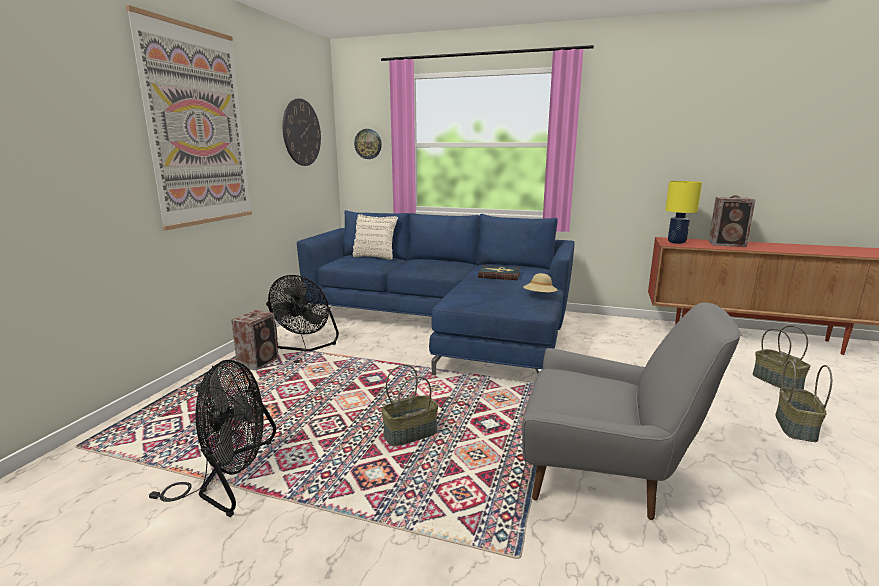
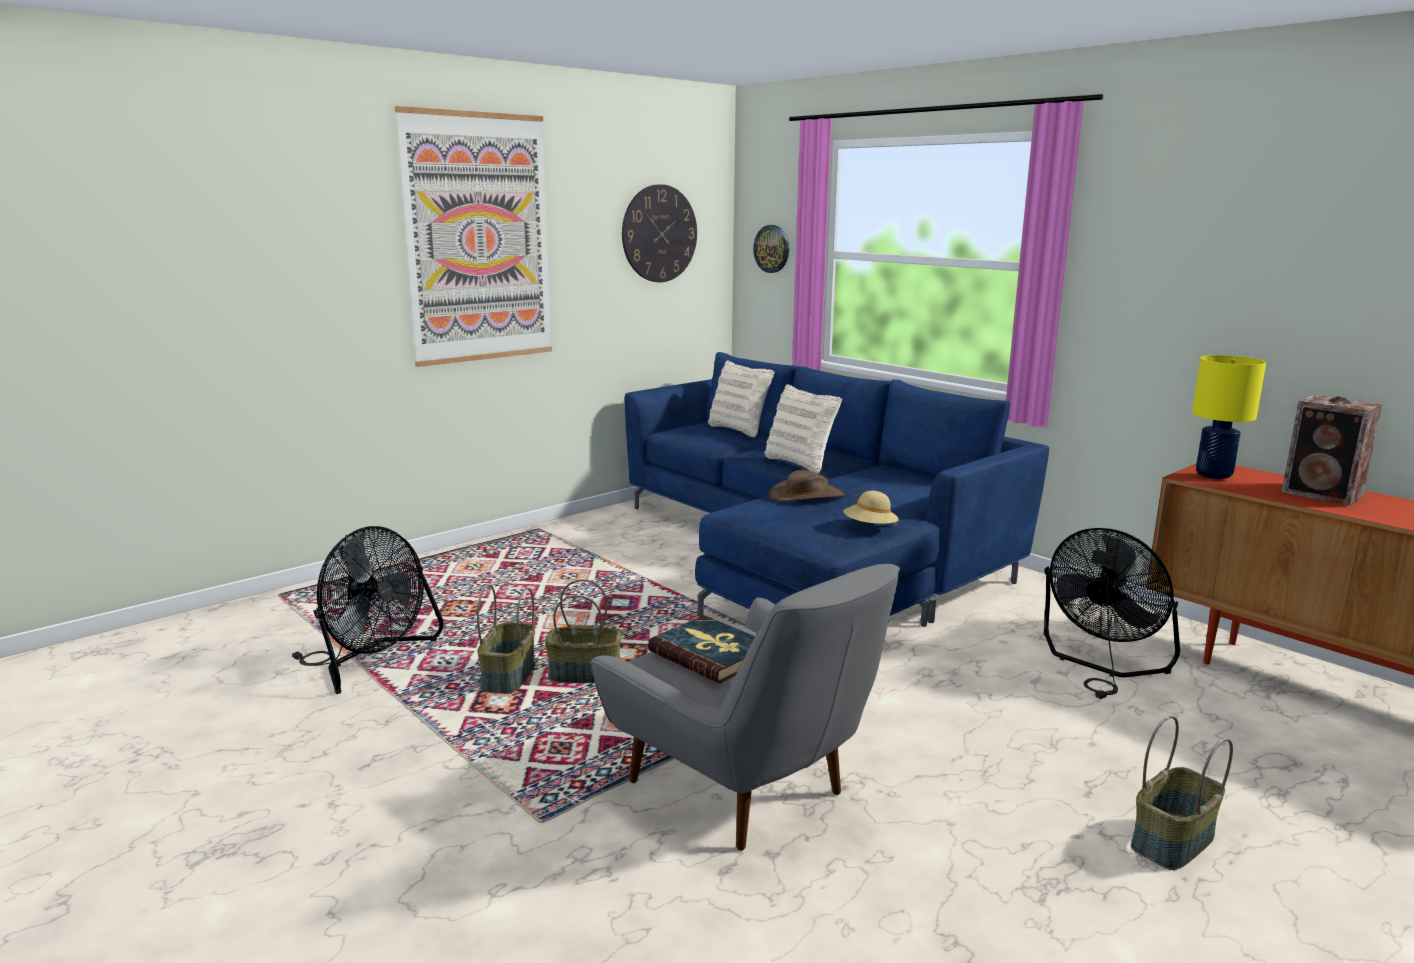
camera: 30 degrees right, 0 degrees up
(259, 362) = (517, 552): speaker -> none
(300, 347) = (582, 543): black fan -> black fan (1098, 663)
(441, 270) = (800, 464): none -> beige pillow
(477, 285) = (806, 495): none -> brown hat
(499, 275) = (871, 486): book -> book (711, 654)
(778, 381) = (1277, 777): basket -> basket (509, 677)

